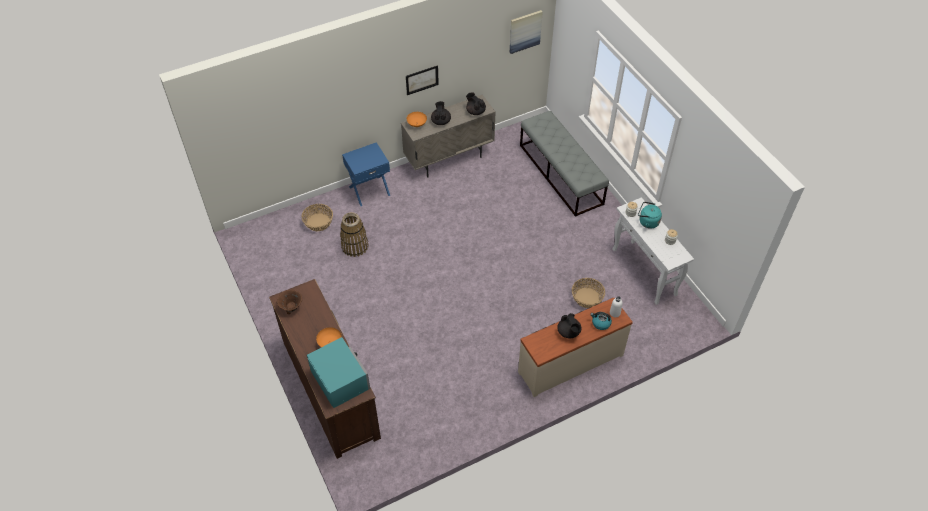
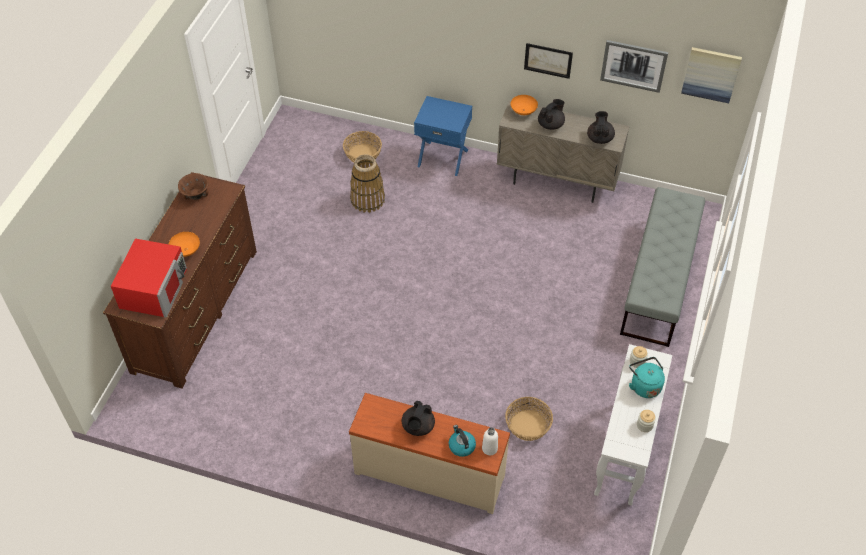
camera: 45 degrees right, 0 degrees up
(339, 379) = (154, 288): turquoise microwave -> red microwave
(477, 52) = (633, 65): none -> picture

